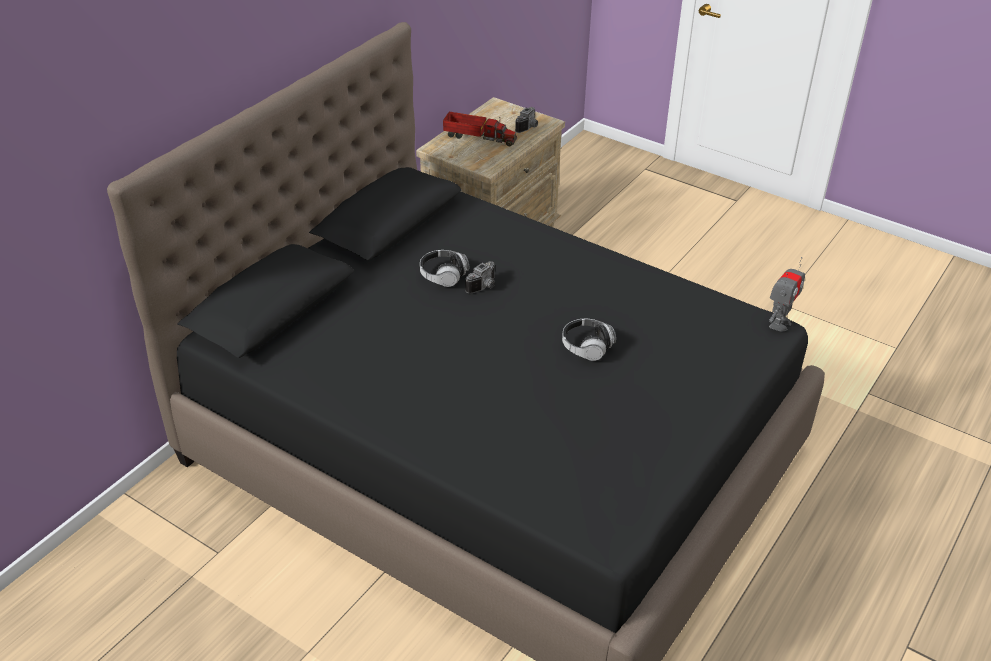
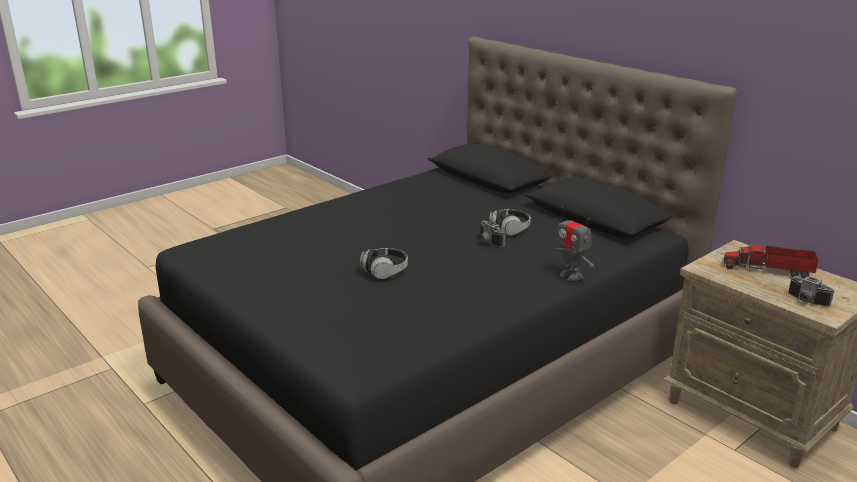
camera: 105 degrees right, 15 degrees down
(478, 137) = (770, 270): toy truck -> toy truck turned 75 degrees clockwise
(779, 323) = (360, 378): toy robot -> toy robot (571, 275)

